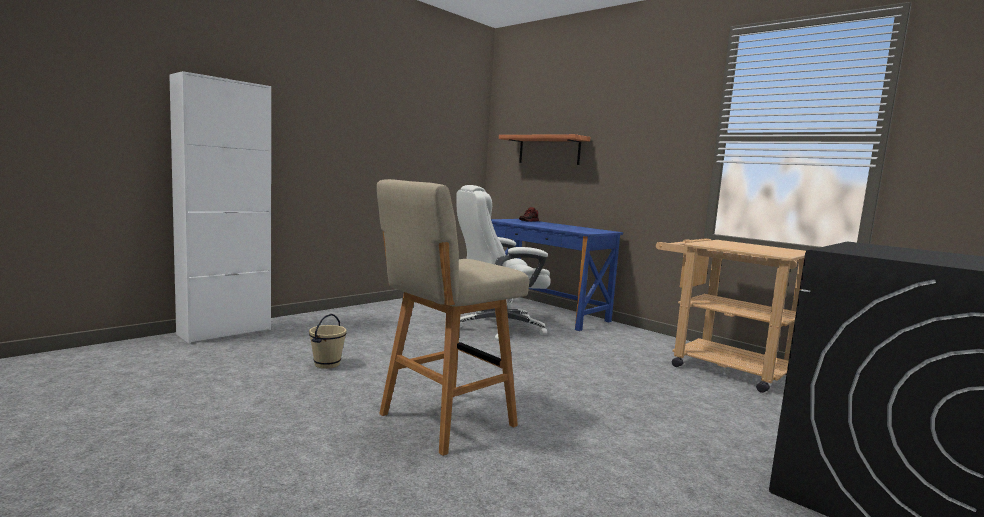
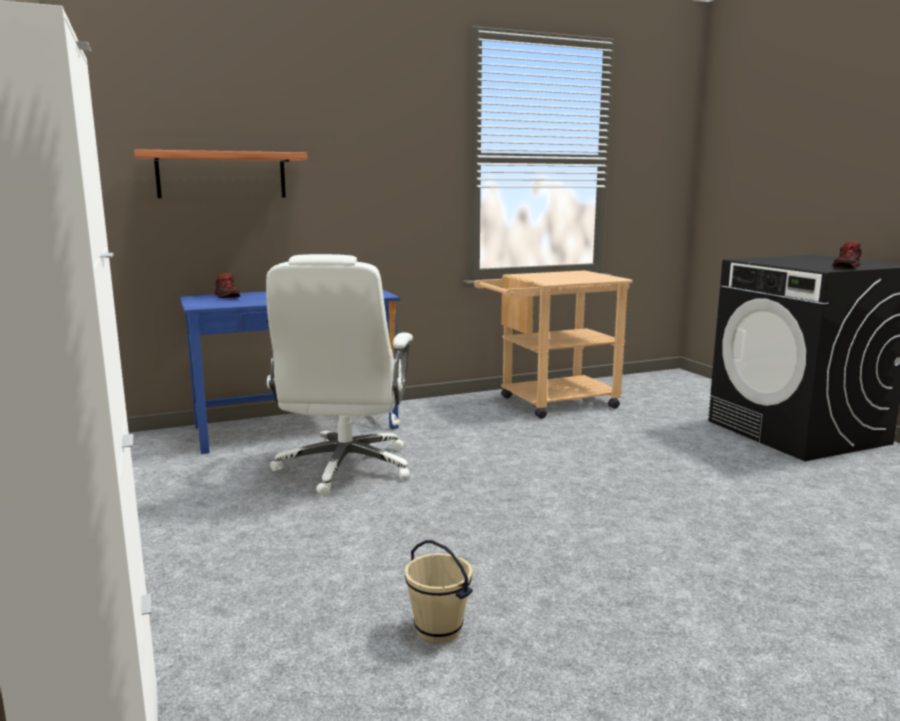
camera: 65 degrees left, 5 degrees up
(443, 421) = (680, 563): beige stool -> none
(898, 257) = (847, 267): none -> shoe

